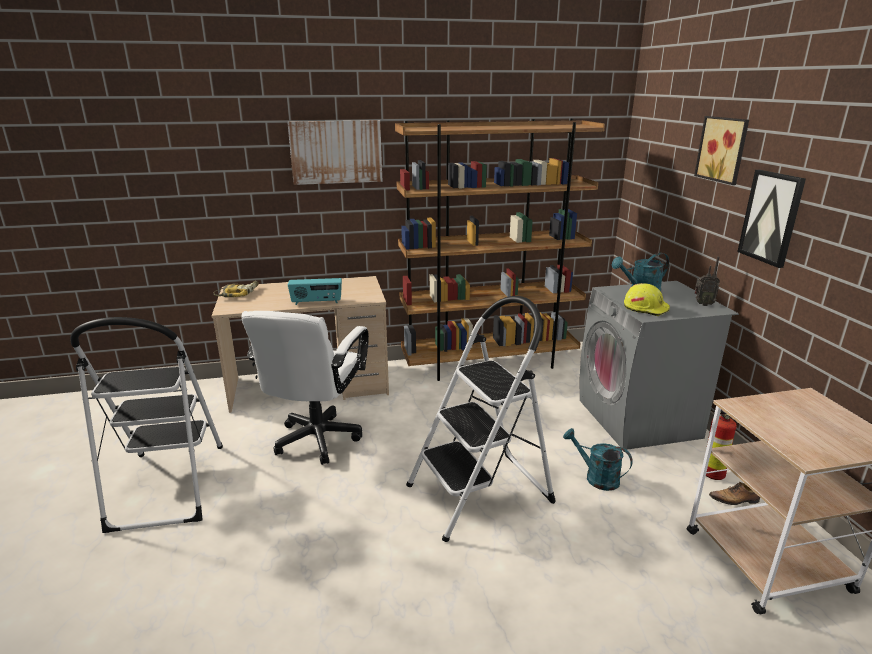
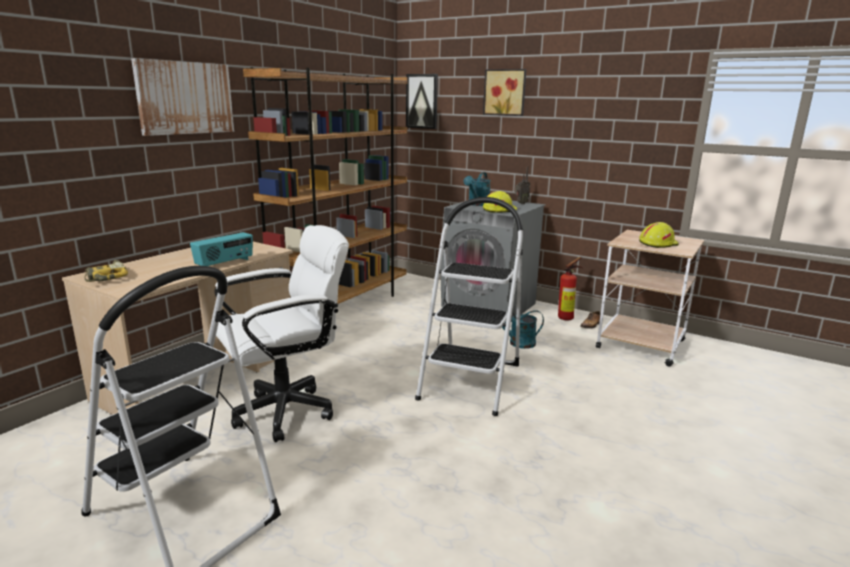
camera: 45 degrees left, 5 degrees down
(316, 443) = (289, 410): white office chair -> white office chair turned 90 degrees counterclockwise
(771, 217) = (557, 133): picture -> picture (422, 101)
(797, 428) = (657, 244): none -> yellow hard hat

